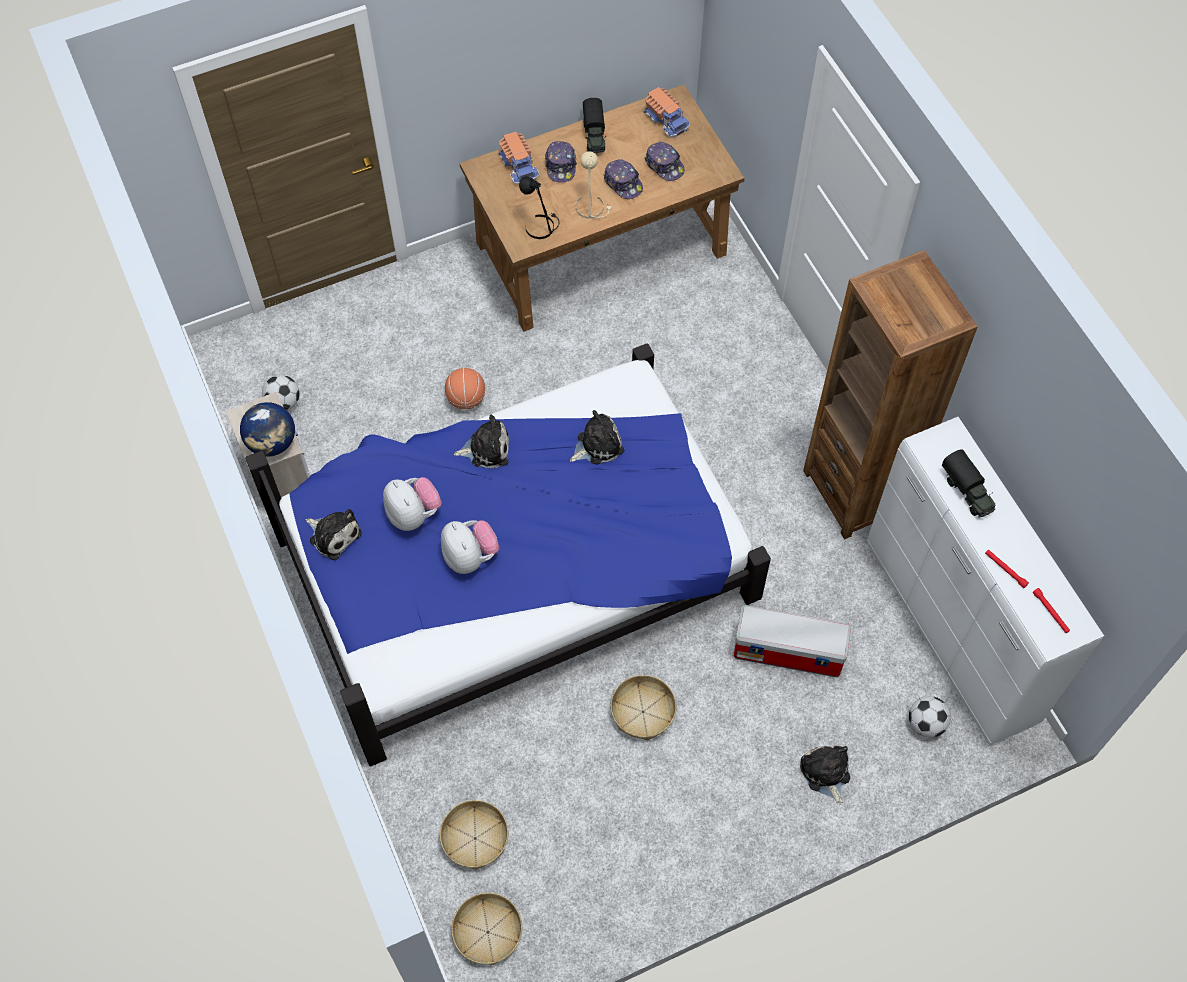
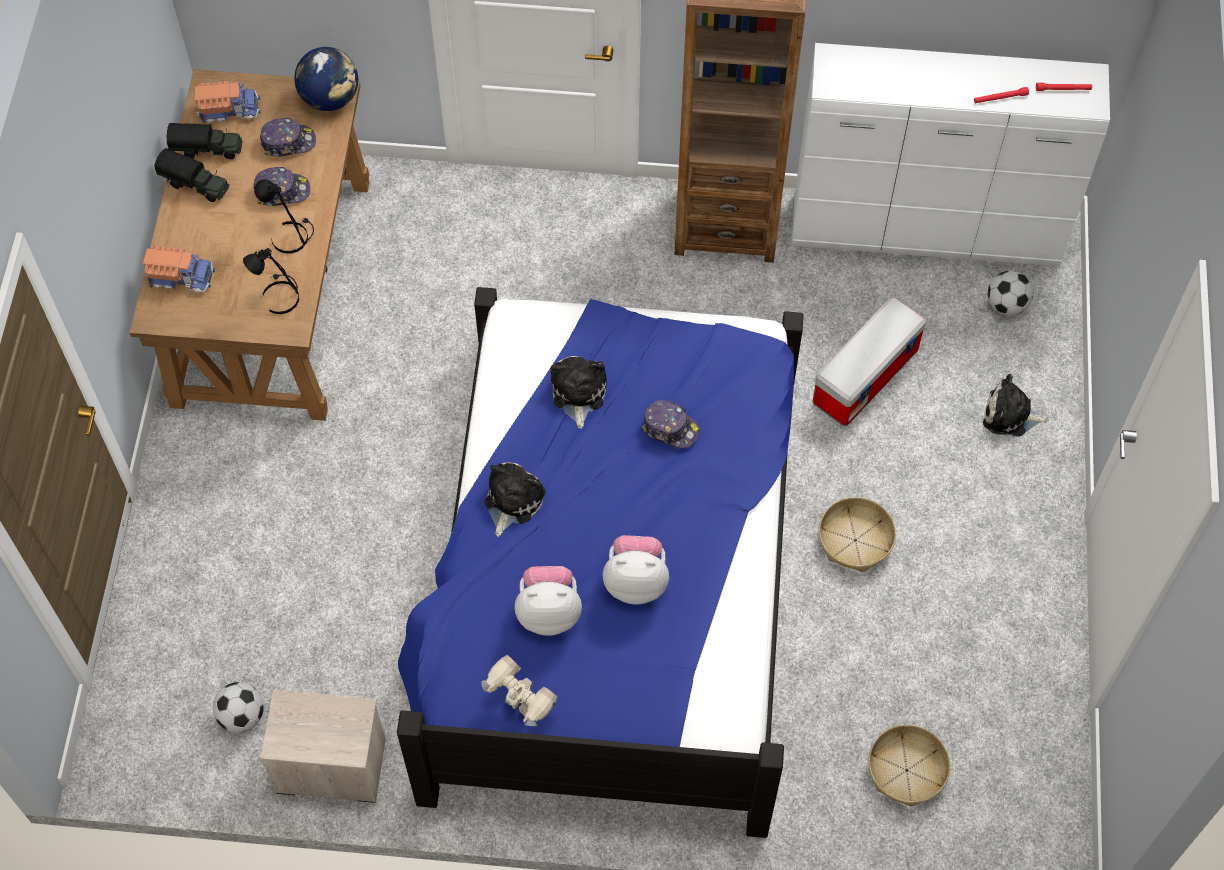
camera: 60 degrees left, 0 degrees up
(272, 443) = (342, 725): globe -> globe (330, 98)
(333, 535) = (521, 707): plush toy -> toy robot
(466, 399) = (372, 520): basketball -> none
(487, 932) = (1015, 808): basket -> none
(561, 166) = (212, 237): cap -> cap (670, 428)
(591, 207) = (291, 236): beige table lamp -> black table lamp
(967, 491) = (901, 81): toy truck -> toy truck (208, 149)

